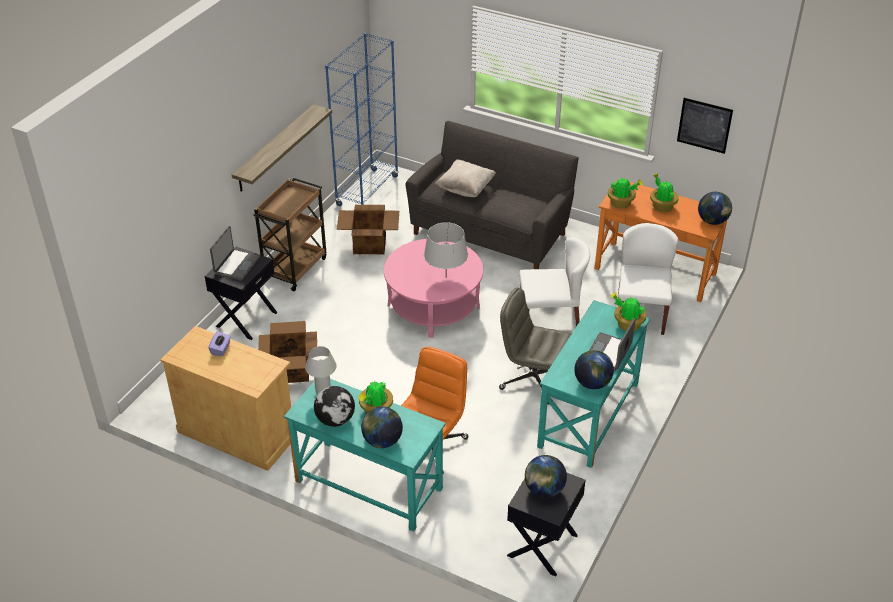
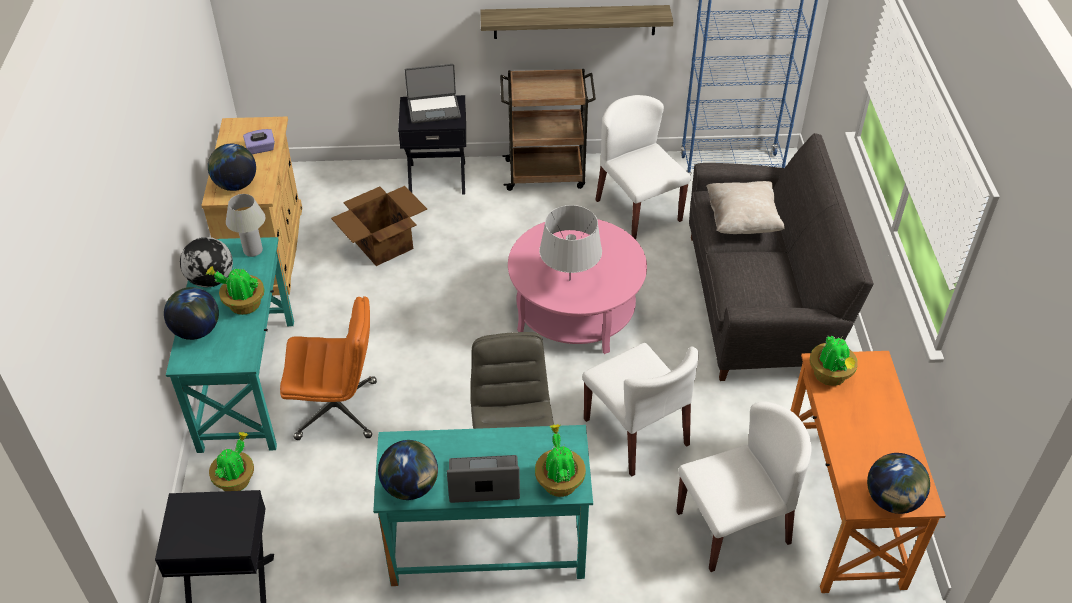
camera: 60 degrees right, 5 degrees up
(369, 244) = (638, 210): cardboard box -> white chair
(544, 489) = (211, 518): globe -> globe (236, 185)
(662, 206) = (869, 424): potted plant -> potted plant (236, 479)
(704, 125) = (990, 360): picture -> none

